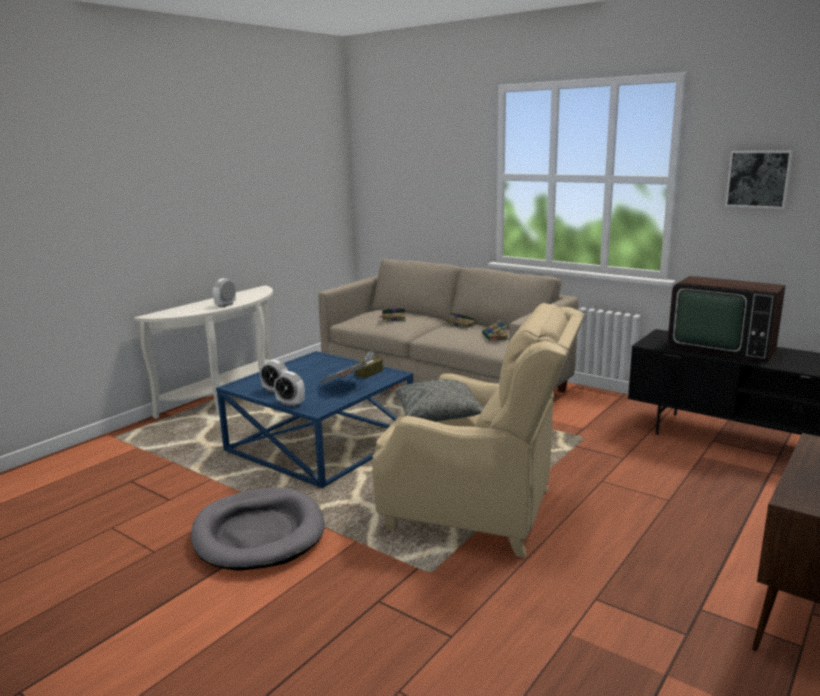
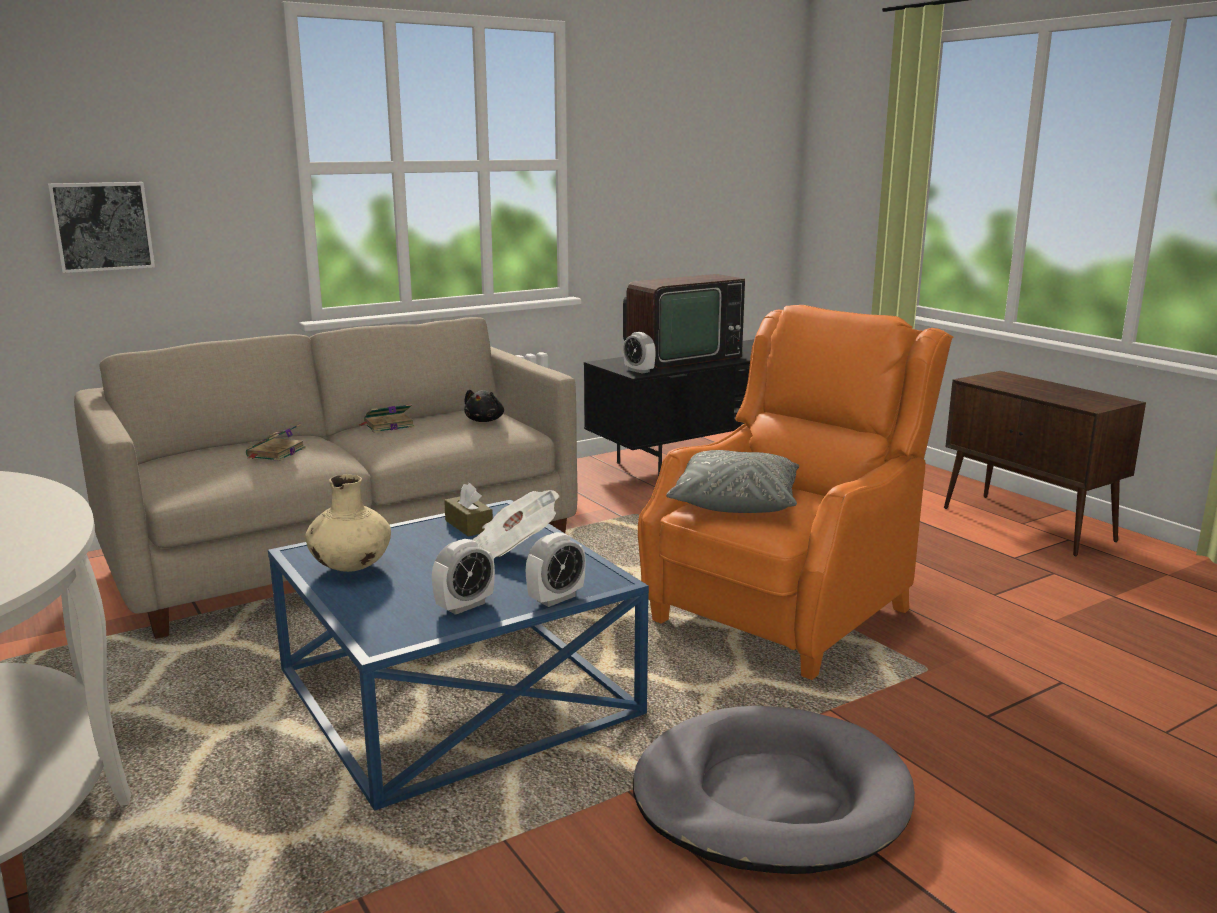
camera: 70 degrees left, 0 degrees up
(225, 305) = (51, 518): alarm clock -> alarm clock (639, 371)
(305, 366) = (351, 567): none -> beige vase
(477, 510) = (785, 612): beige armchair -> orange armchair
(495, 337) = (485, 420): book -> black plush toy
(758, 179) = (647, 159): picture -> picture (102, 226)

